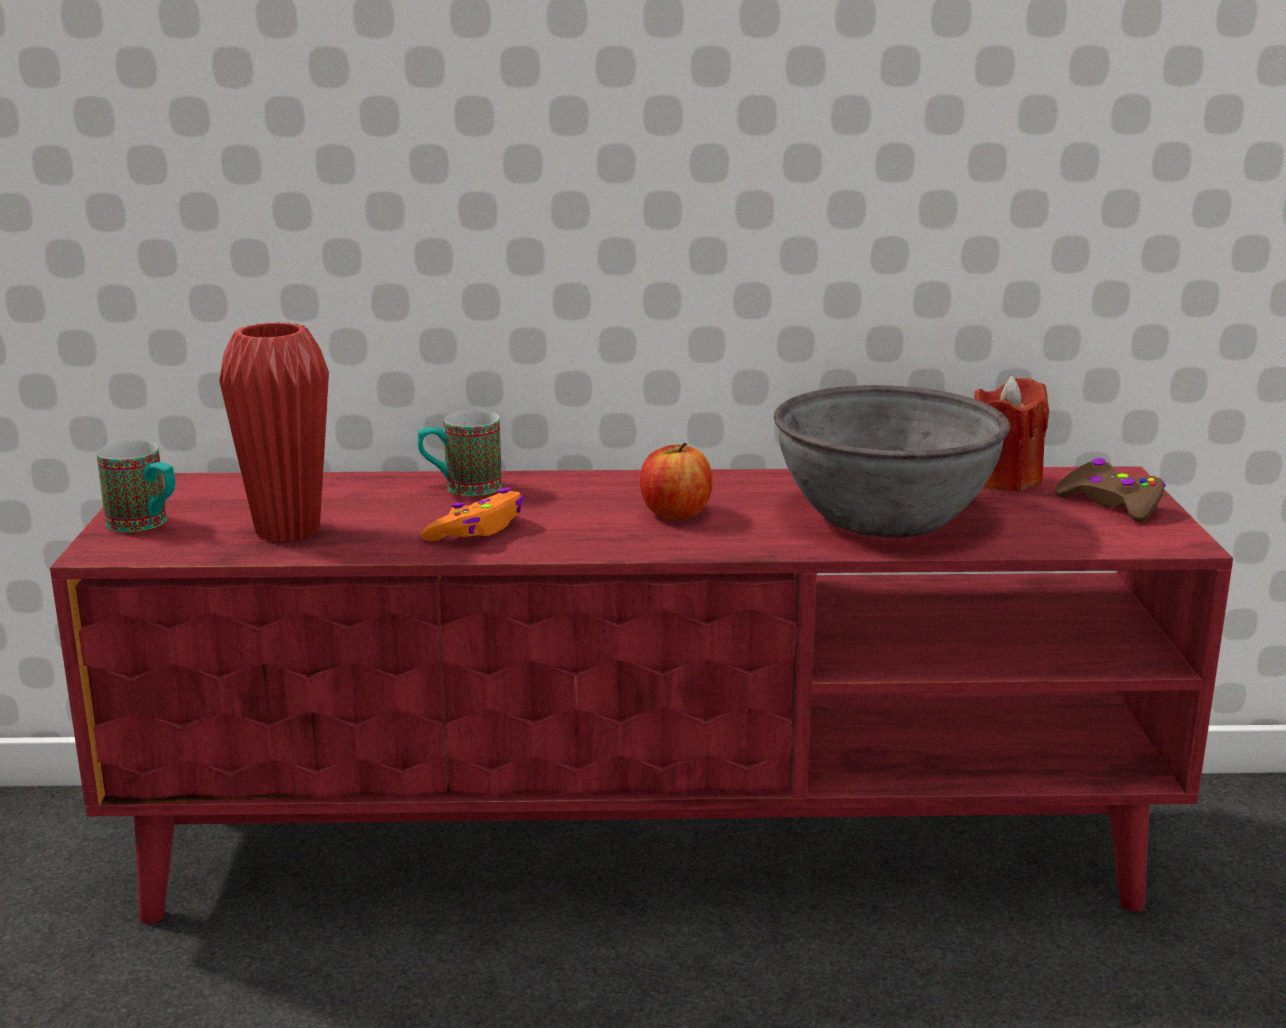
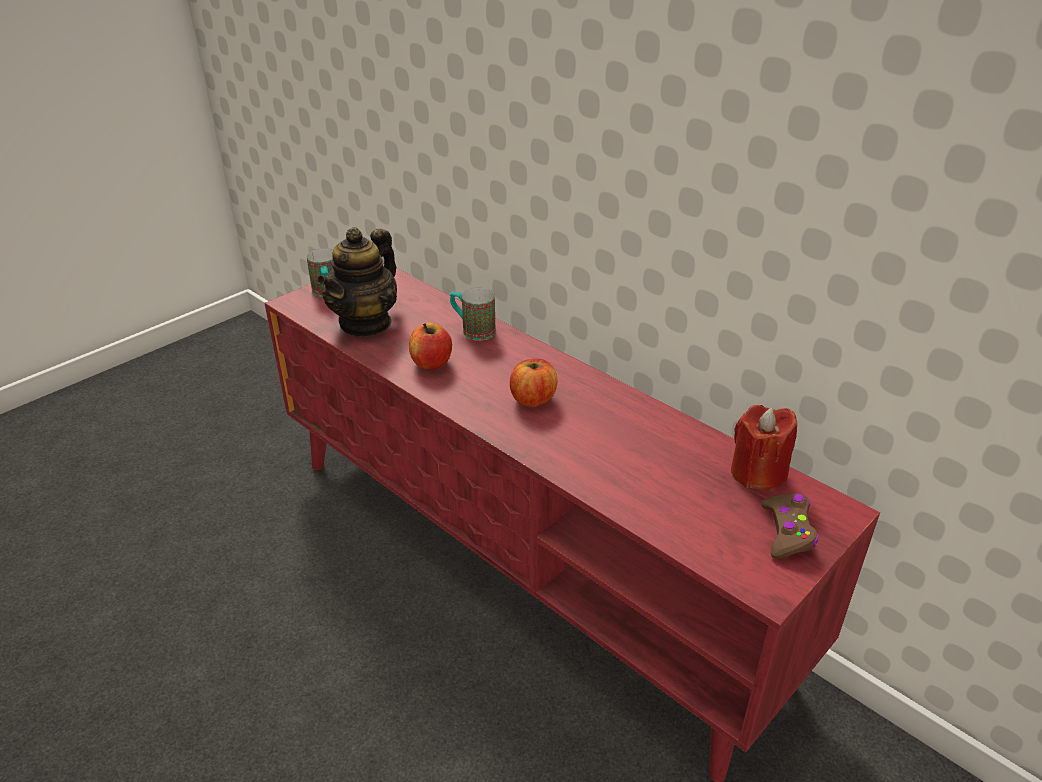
camera: 45 degrees right, 15 degrees up
(288, 530) = (366, 323): red vase -> teapot
(477, 530) = (431, 363): orange game controller -> apple
(884, 516) = (631, 461): grey bowl -> none

